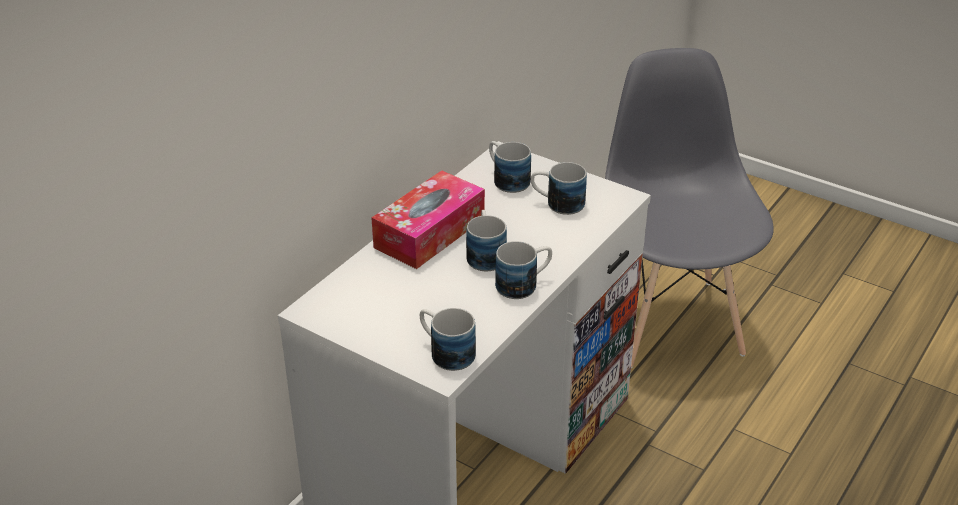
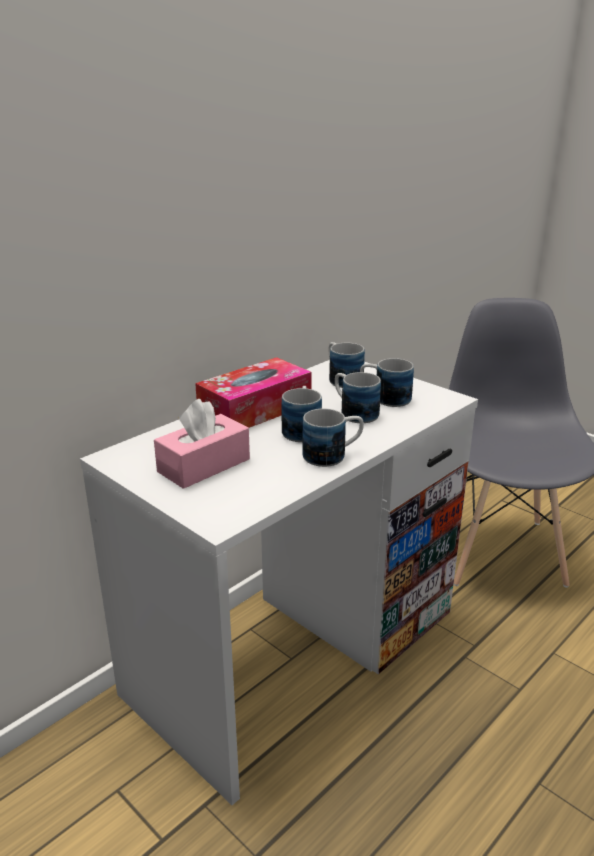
camera: 10 degrees right, 10 degrees down
(404, 310) = (204, 465): none -> pink tissue box
(445, 352) = (230, 504): mug -> mug (353, 412)

